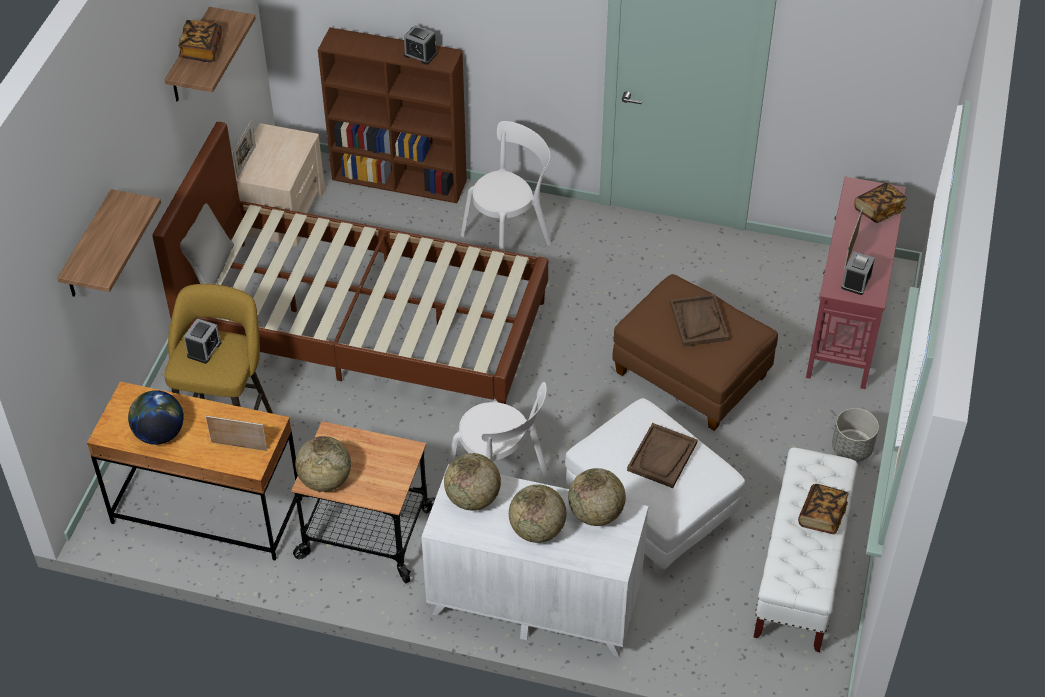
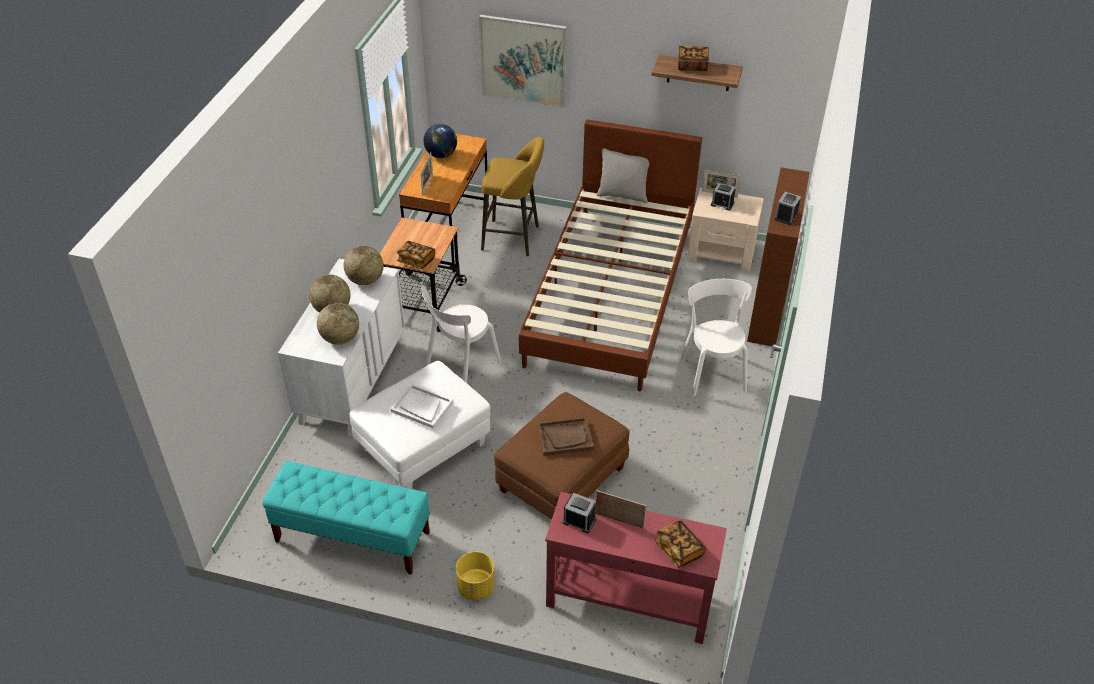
camera: 90 degrees right, 5 degrees down
(88, 247) = (523, 60): shelf -> picture
(204, 349) = (512, 168): alarm clock -> alarm clock (722, 204)
(325, 480) = (407, 230): globe -> none
(509, 237) = (712, 371): white chair -> white chair turned 150 degrees counterclockwise
(662, 457) = (421, 407): brown tray -> white tray
(800, 572) = (352, 537): white bench -> turquoise bench
(822, 516) = (350, 503): book -> book (416, 261)
(852, 449) = (476, 588): grey planter -> yellow planter

